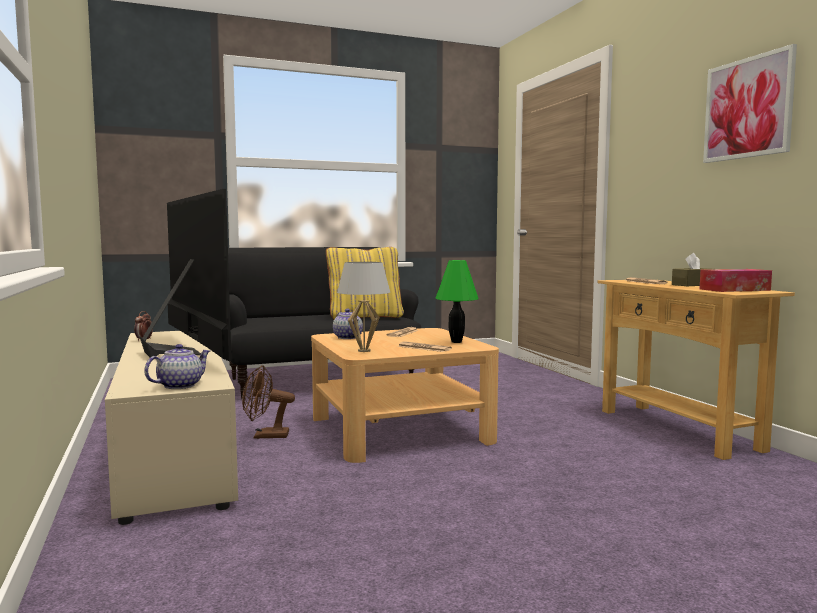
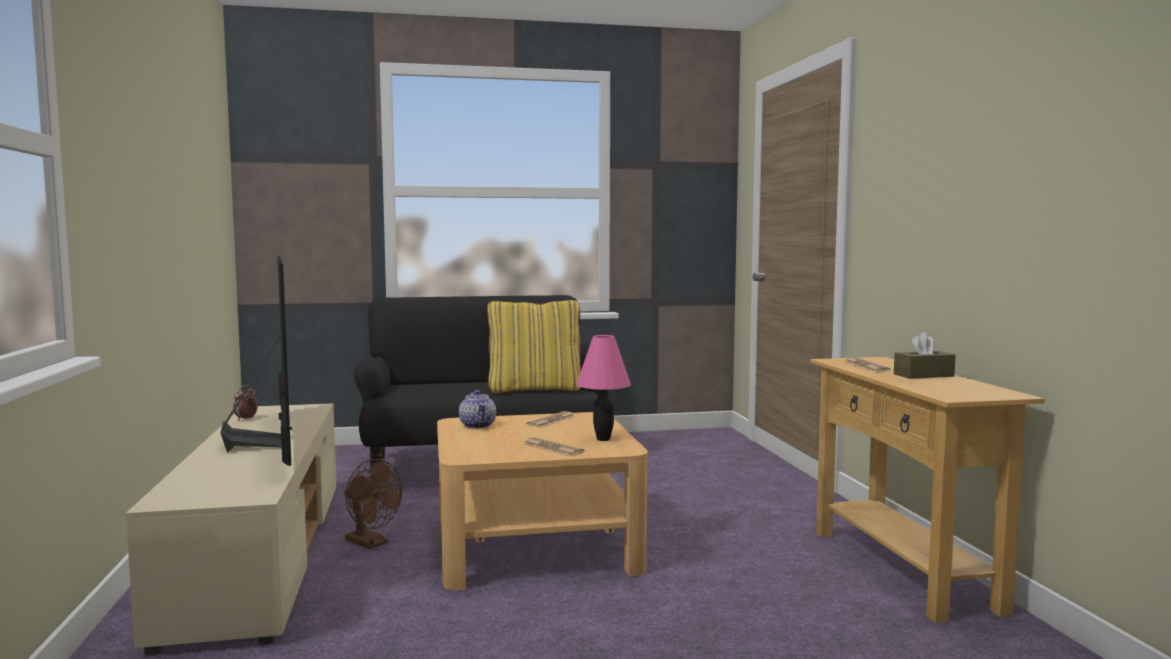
camera: 10 degrees right, 0 degrees up
(180, 385) = (220, 496): teapot -> none
(265, 436) = (371, 543): brown fan -> brown fan turned 150 degrees counterclockwise
(364, 350) = (475, 449): white table lamp -> none
(456, 342) = (603, 439): green table lamp -> pink table lamp
(734, 289) = (963, 389): tissue box -> none
(748, 108) = (998, 137): picture -> none

